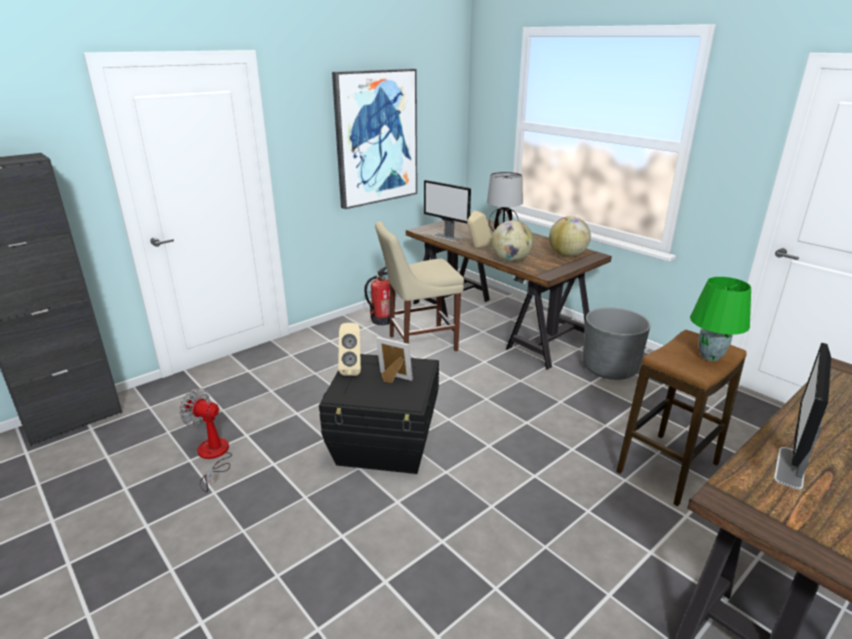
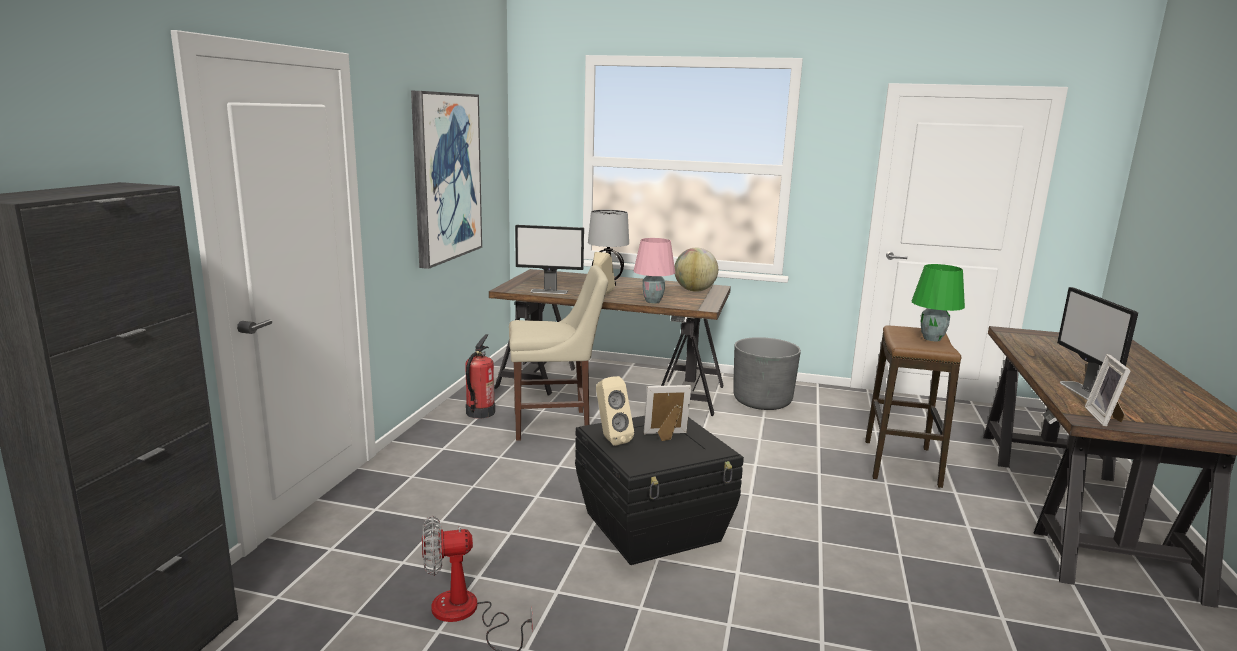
camera: 35 degrees left, 10 degrees down
(419, 343) = (556, 425): beige chair -> beige chair turned 135 degrees counterclockwise
(511, 260) = (653, 301): globe -> pink table lamp
(751, 506) = (1105, 418): none -> picture frame

